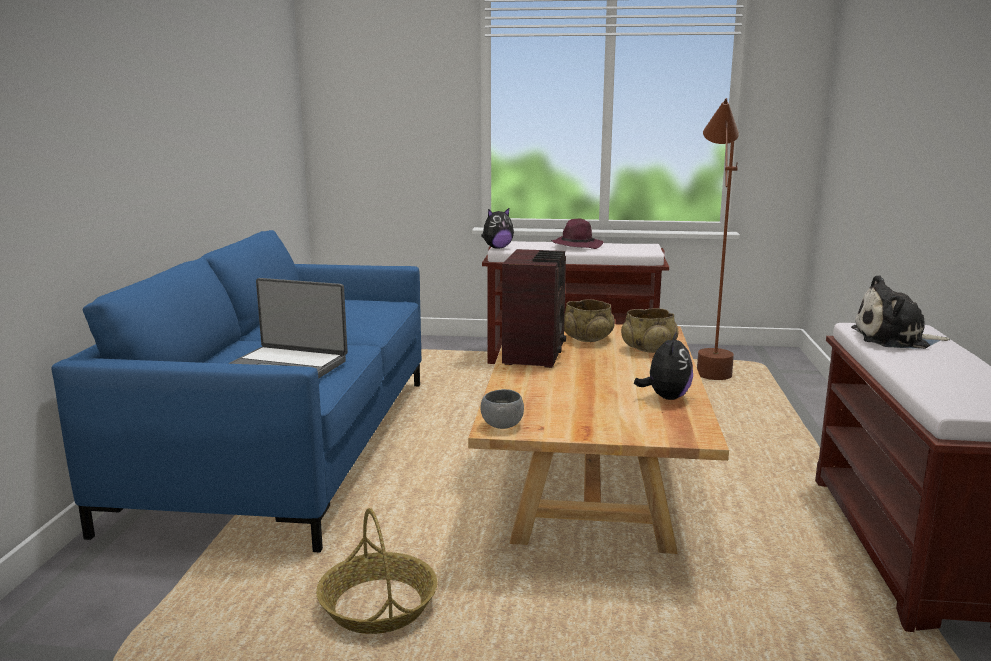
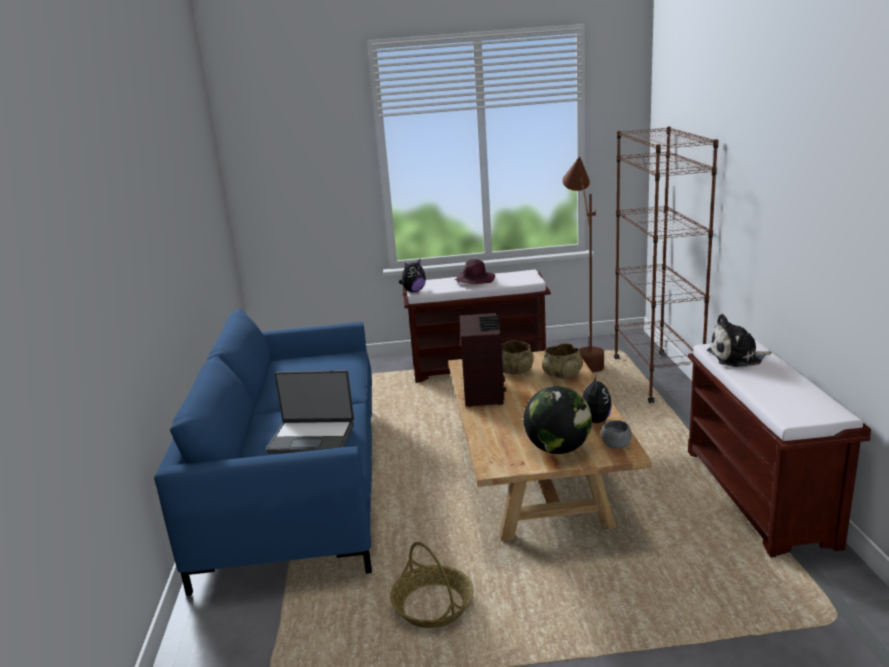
camera: 10 degrees left, 5 degrees up
(502, 425) = (494, 465): grey bowl -> grey bowl (616, 445)
(599, 420) = (558, 449): none -> globe
(799, 394) = (656, 376): none -> brown bookcase

